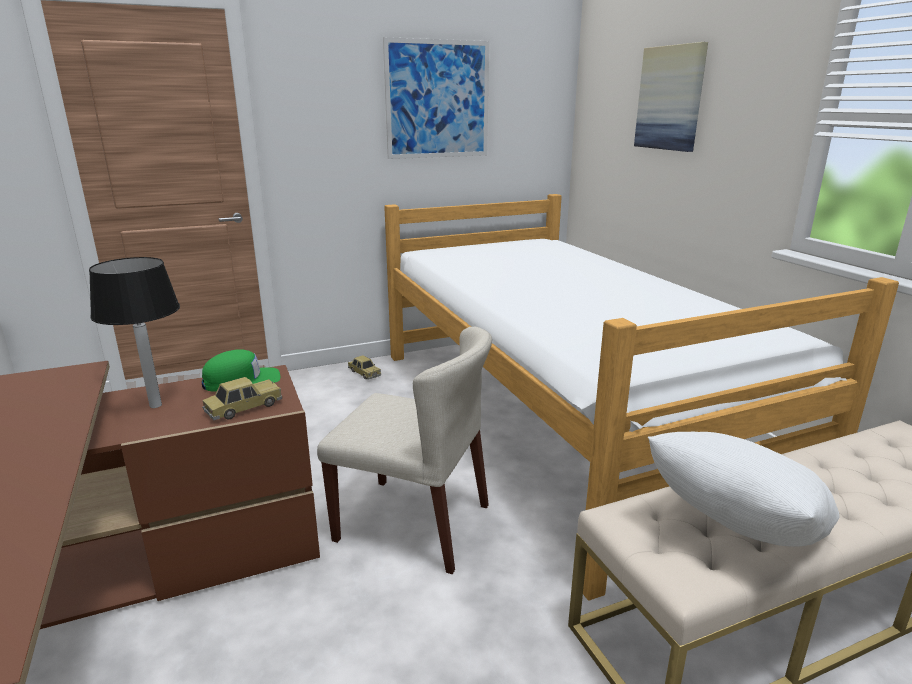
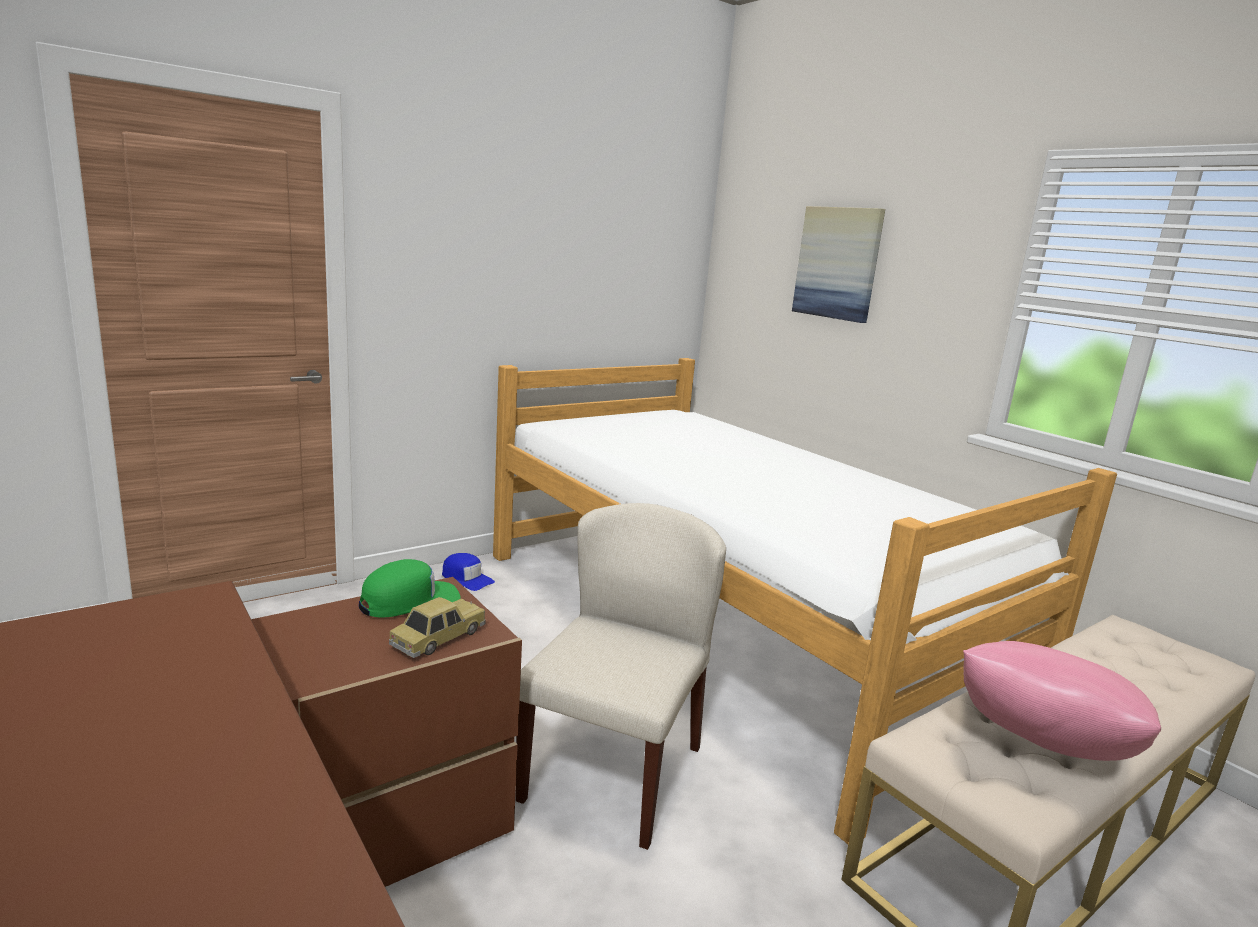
camera: 15 degrees left, 5 degrees down
(156, 405) = (311, 640): table lamp -> none
(364, 373) = (466, 578): toy car -> blue cap
(414, 522) = (612, 771): beige chair -> beige chair turned 75 degrees counterclockwise
(437, 100) = (565, 242): picture -> none
(733, 532) = (1036, 750): white pillow -> pink pillow

